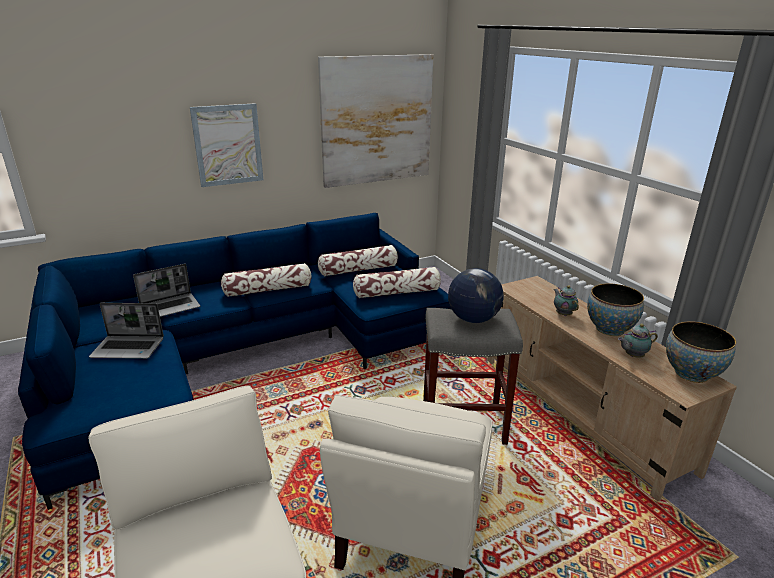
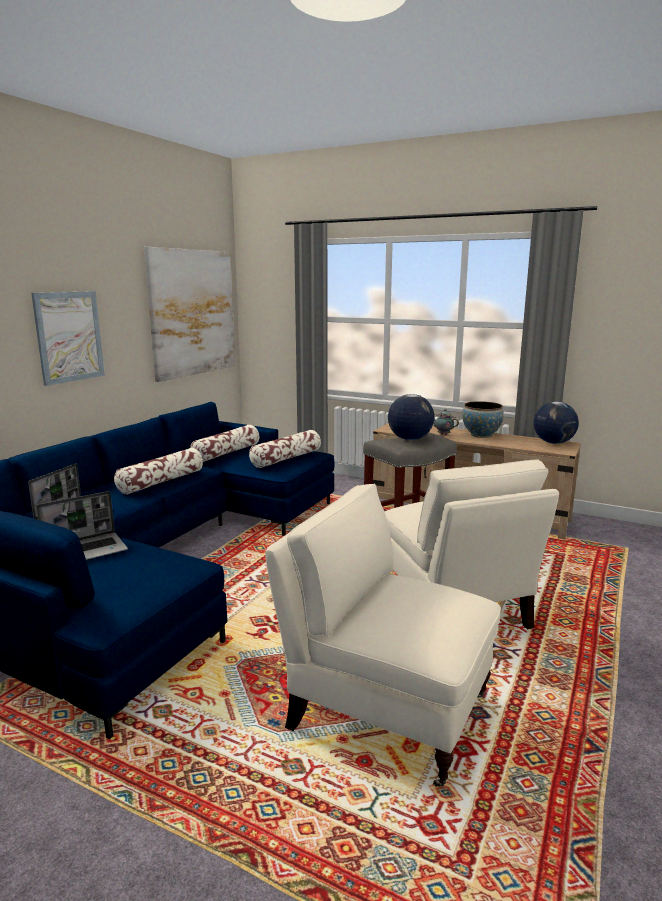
camera: 35 degrees left, 10 degrees down
(632, 356) = (514, 443): teapot -> none
(691, 374) = (554, 443): bowl -> globe

